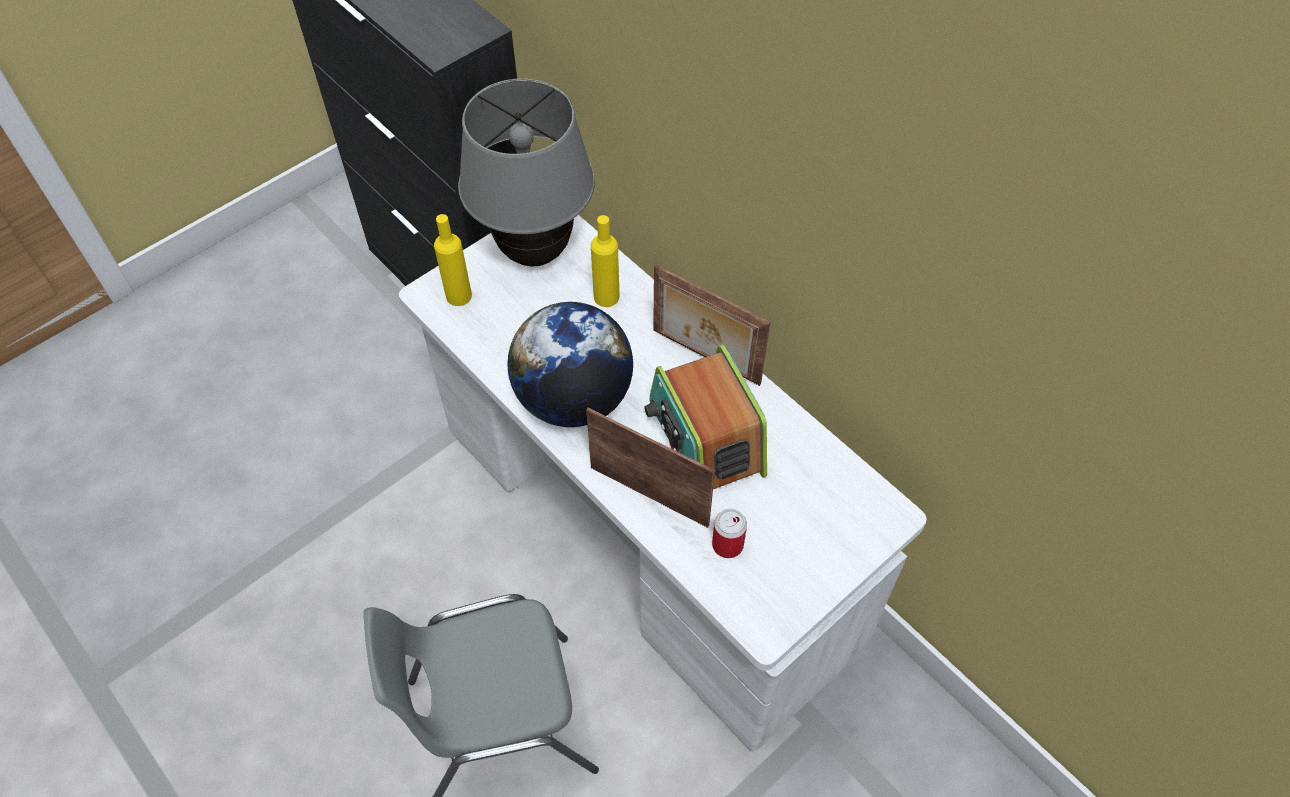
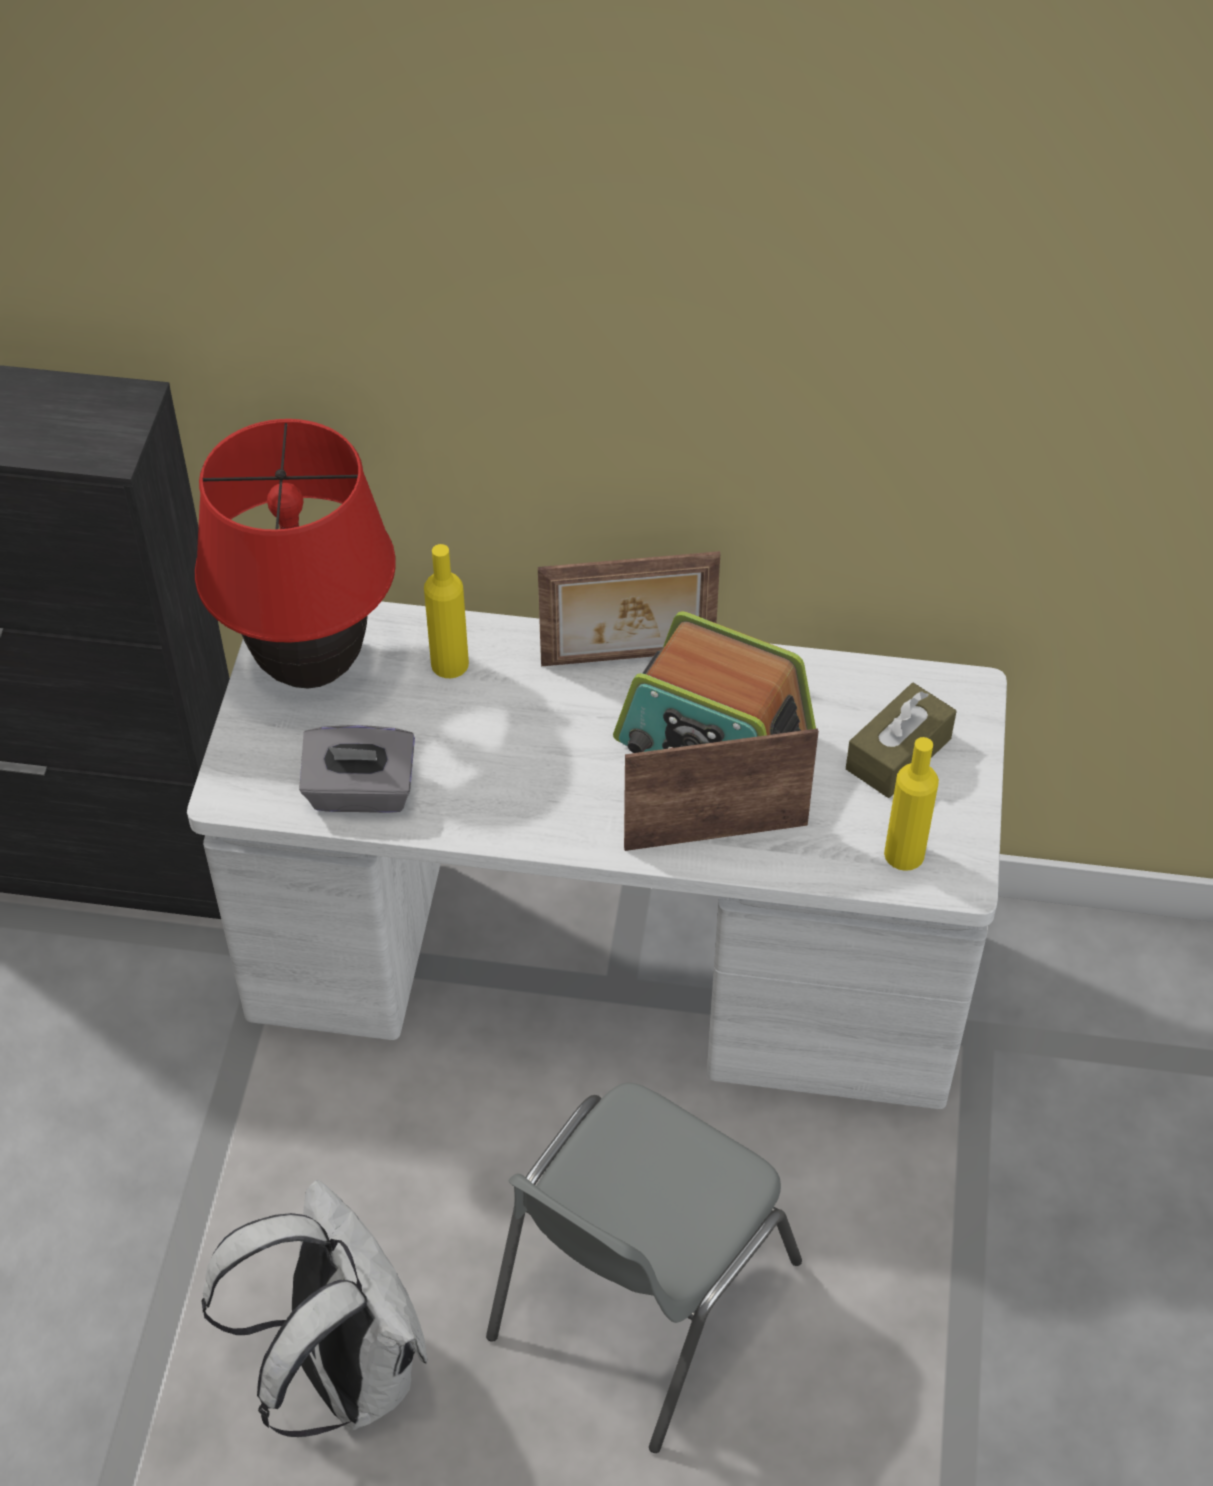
camera: 40 degrees left, 5 degrees down
(332, 638) = (340, 1368): none -> white backpack
(458, 296) = (270, 772): yellow bottle -> yellow bottle (904, 854)
(490, 337) = (360, 793): none -> grey tissue box
(535, 253) = (312, 668): grey table lamp -> red table lamp
(573, 399) = (530, 795): globe -> none
(727, 544) = (843, 827): can -> none
(806, 523) = (898, 754): none -> brown tissue box

